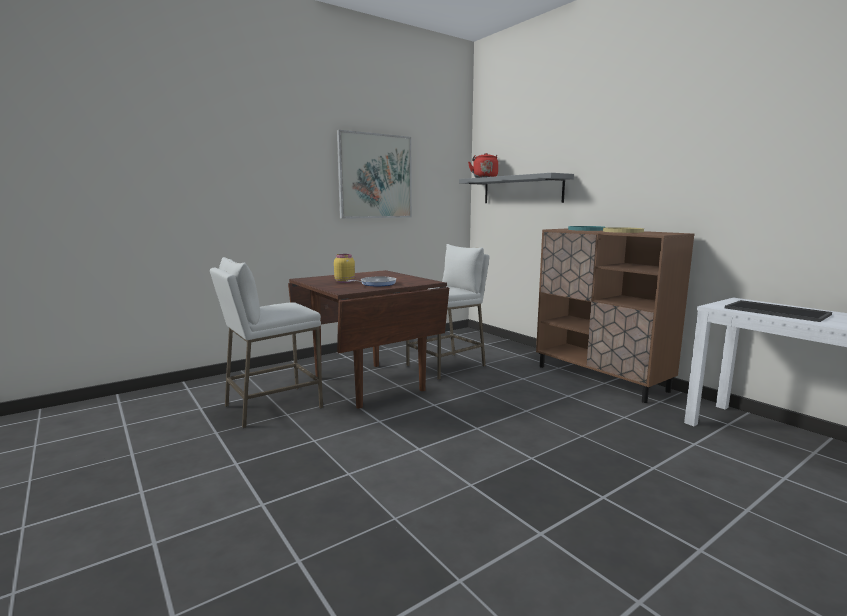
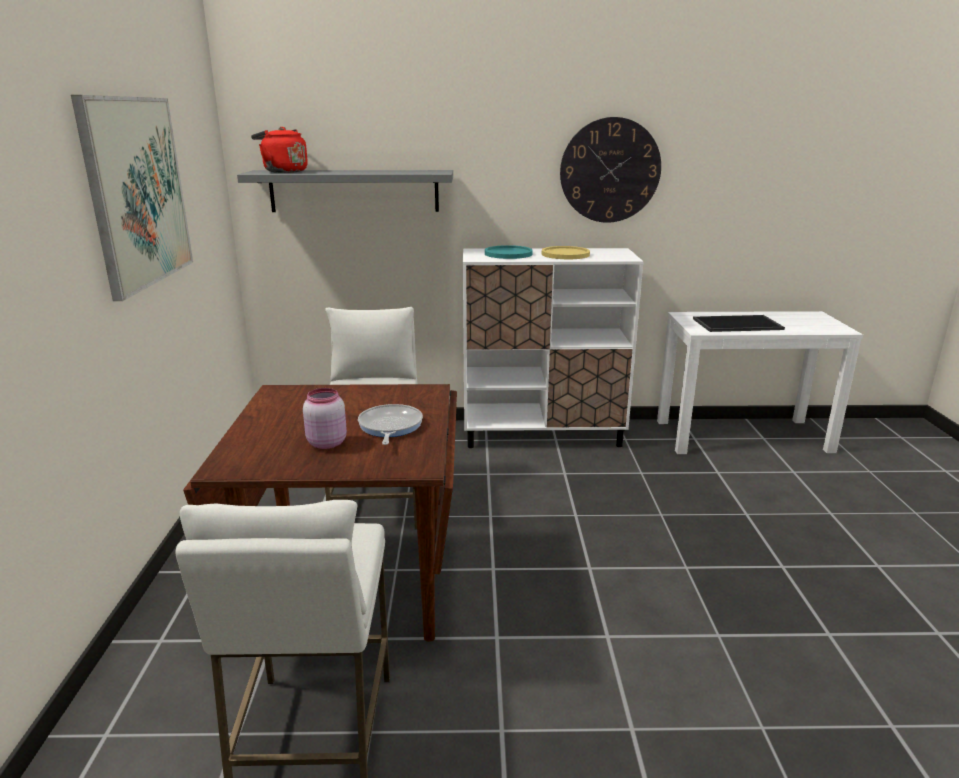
camera: 55 degrees left, 10 degrees up
(345, 282) = (326, 443): yellow jar -> pink jar
(601, 378) = (543, 435): brown cabinet -> white cabinet
(684, 167) = (610, 170): none -> wall clock

